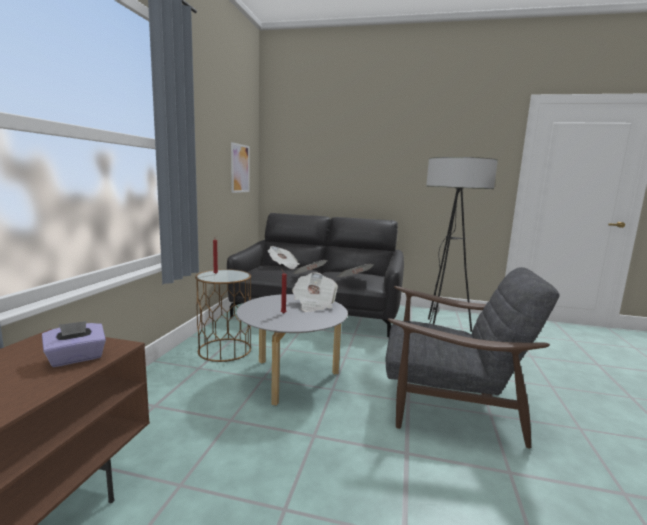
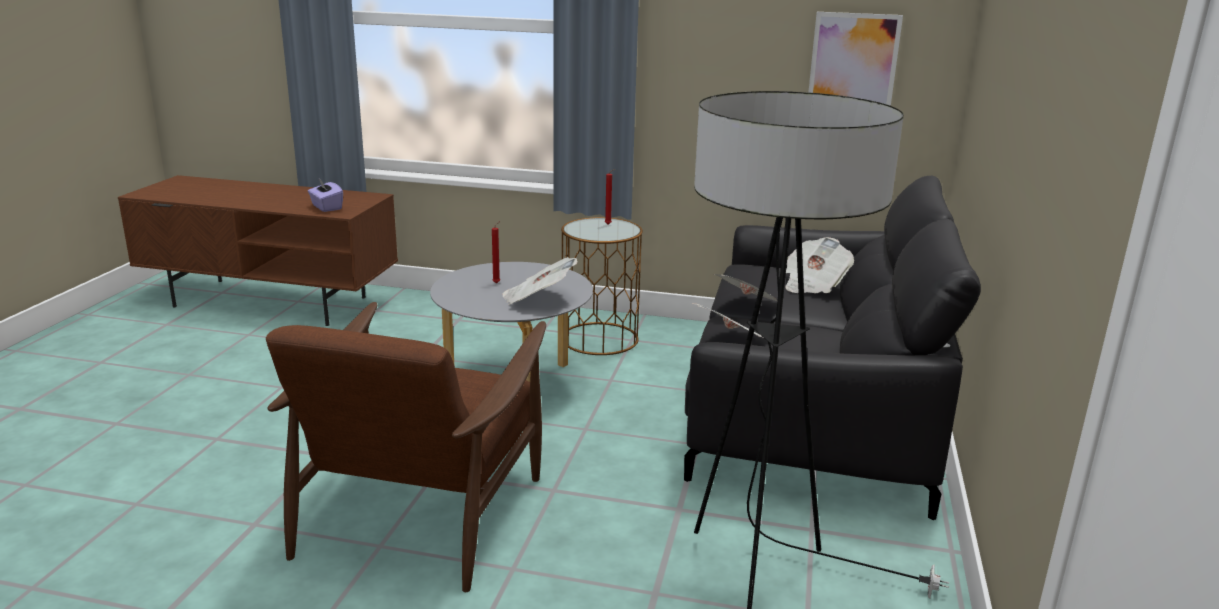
camera: 90 degrees right, 10 degrees up
(449, 403) = (422, 510): grey armchair -> brown armchair

